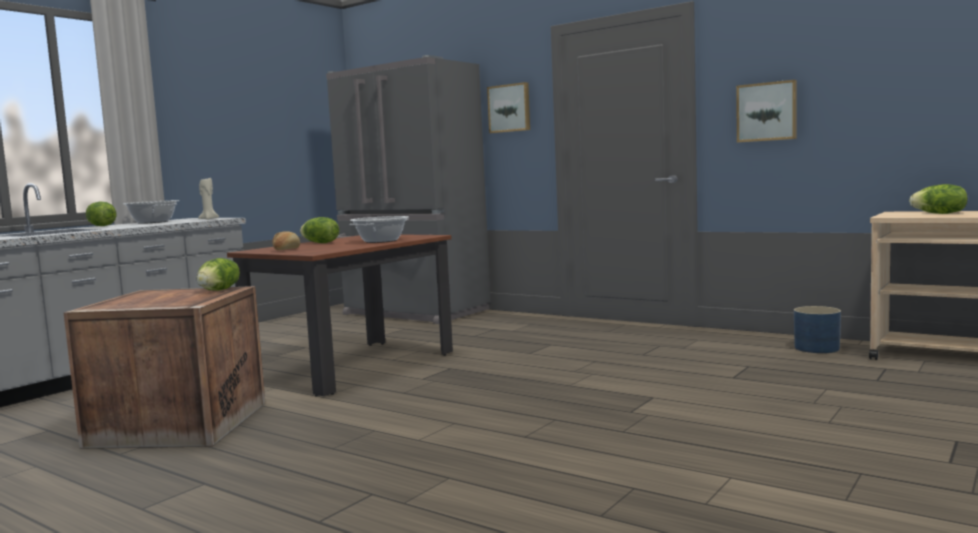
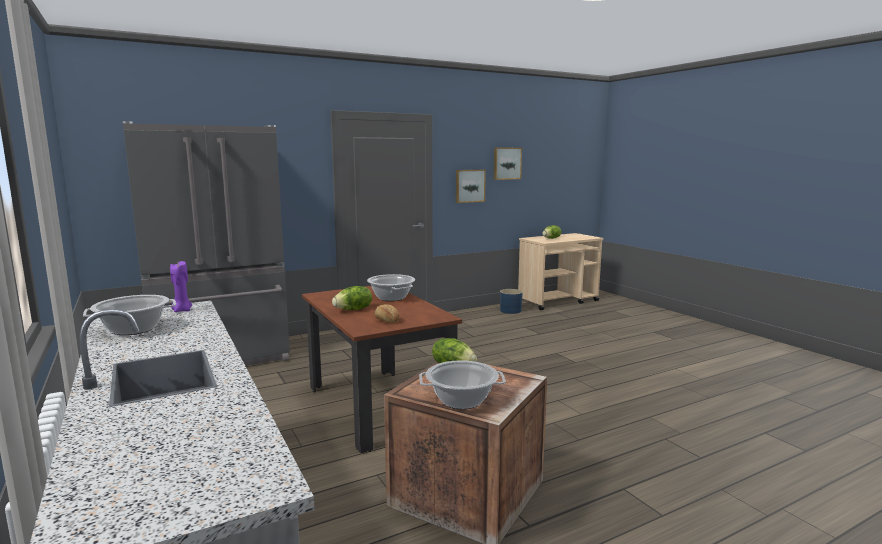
camera: 65 degrees left, 5 degrees up
(100, 226) = (108, 351): lettuce -> none
(123, 301) = (461, 401): none -> cooking pot
(209, 219) = (182, 310): beige candle -> purple candle
(510, 108) = (292, 171): picture -> picture (506, 163)

